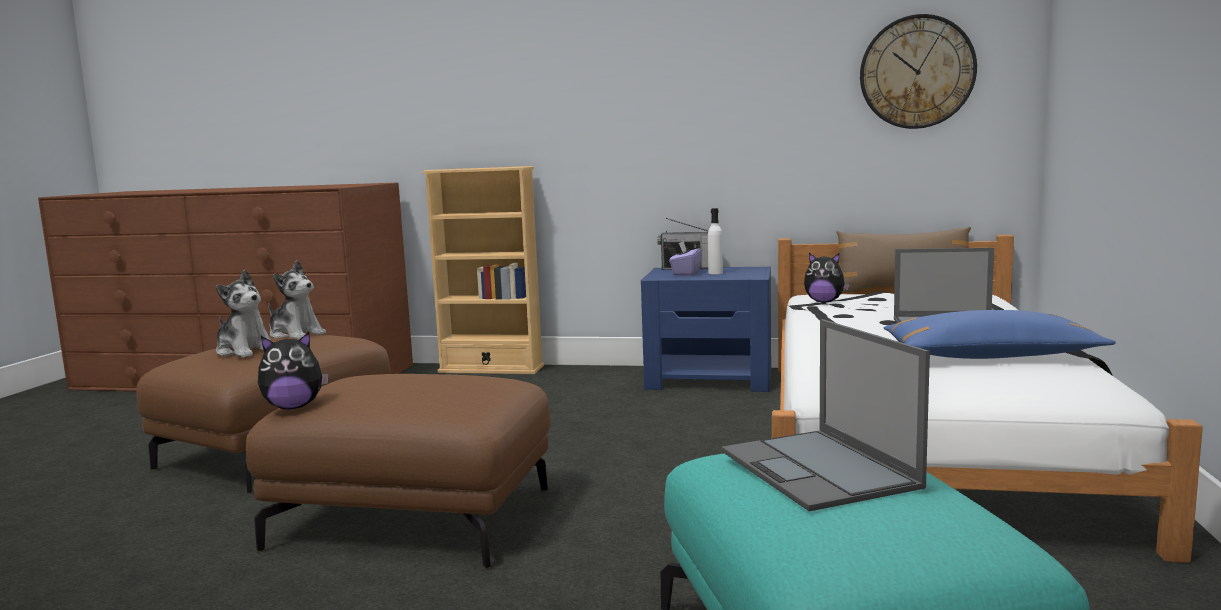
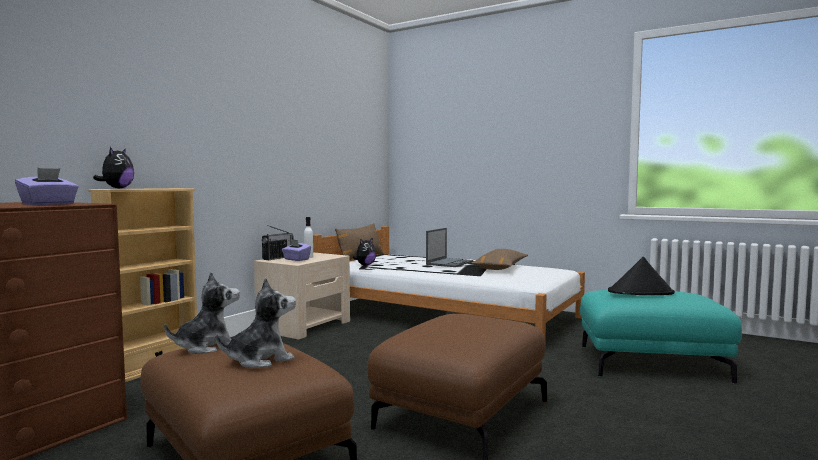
camera: 70 degrees left, 5 degrees down
(294, 407) = (471, 351): plush toy -> plush toy (117, 188)
(310, 187) = (49, 204): none -> purple tissue box
(710, 378) = (305, 325): blue nightstand -> beige nightstand
(819, 470) = (641, 292): laptop -> black hat
(917, 72) = (355, 146): wall clock -> none
(989, 357) = (500, 268): blue pillow -> brown pillow

